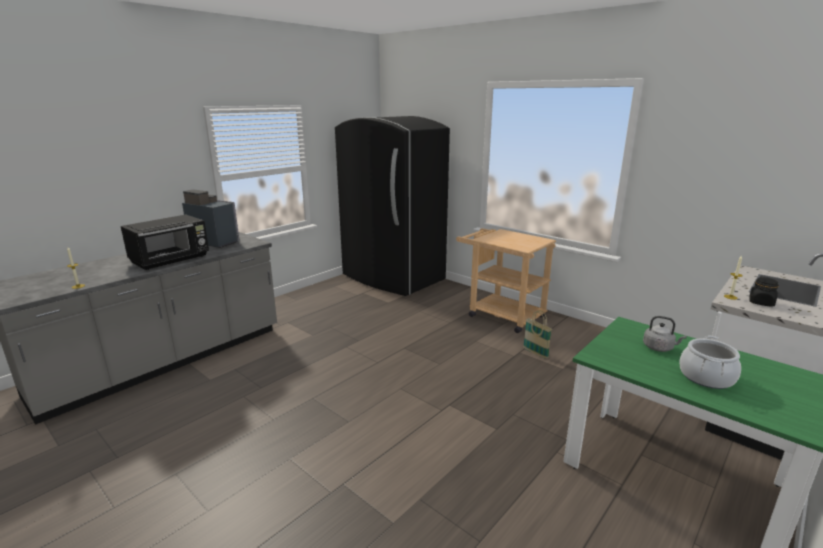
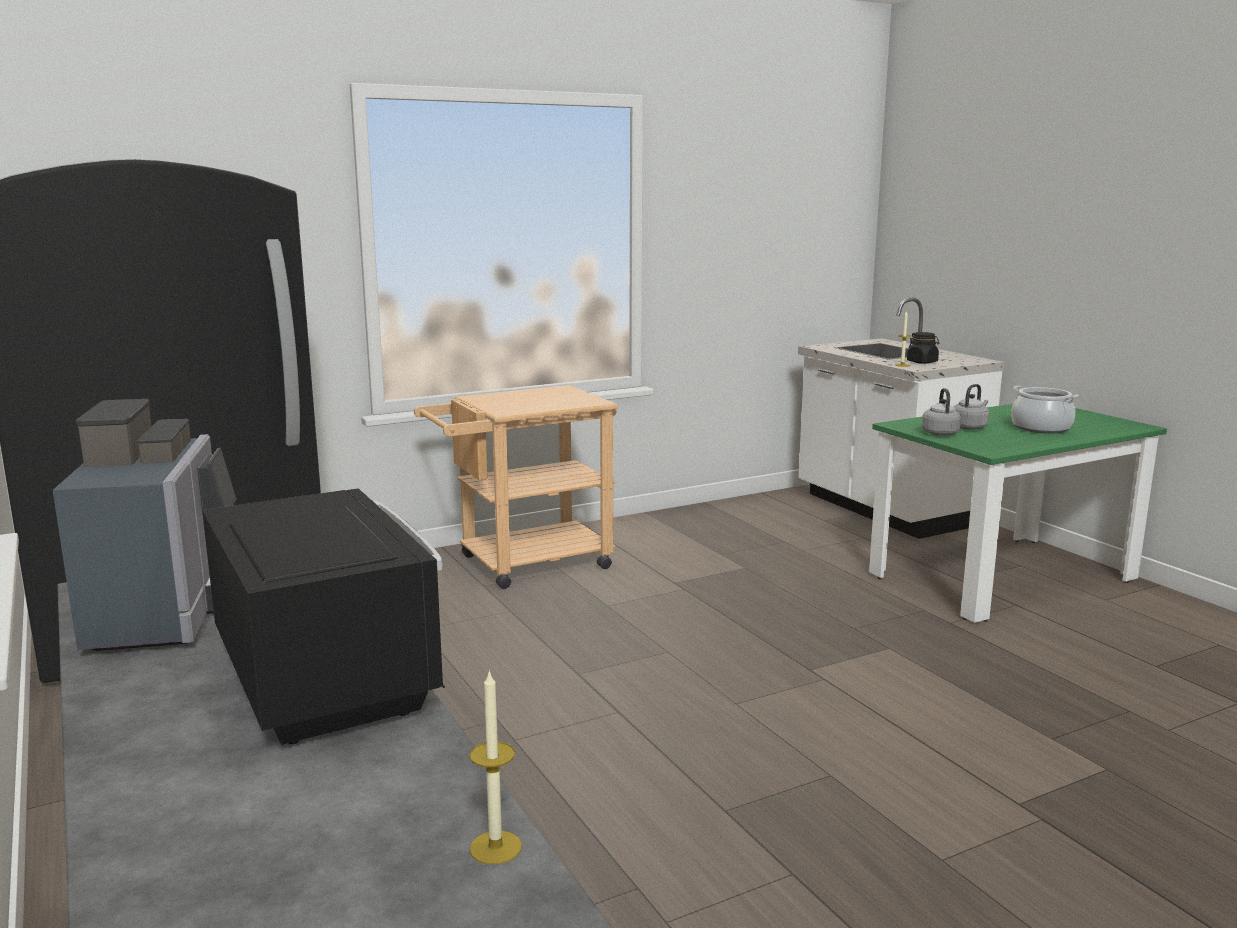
camera: 70 degrees left, 5 degrees down
(215, 241) = (173, 611): coffee machine -> coffee machine turned 120 degrees clockwise
(535, 353) = (685, 572): basket -> none
(622, 338) = (939, 433): none -> grey kettle

